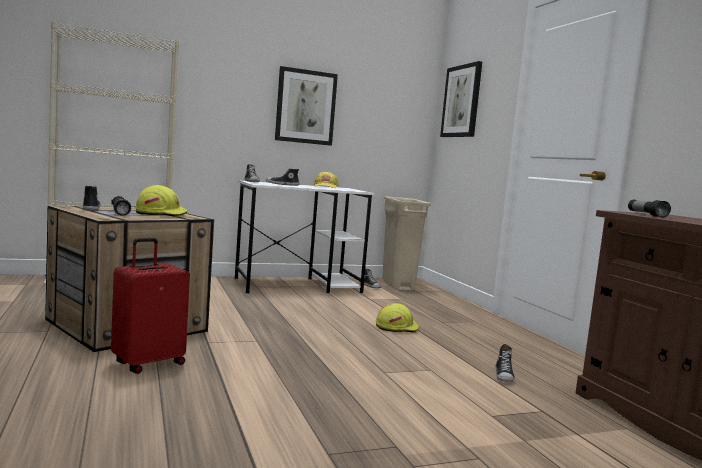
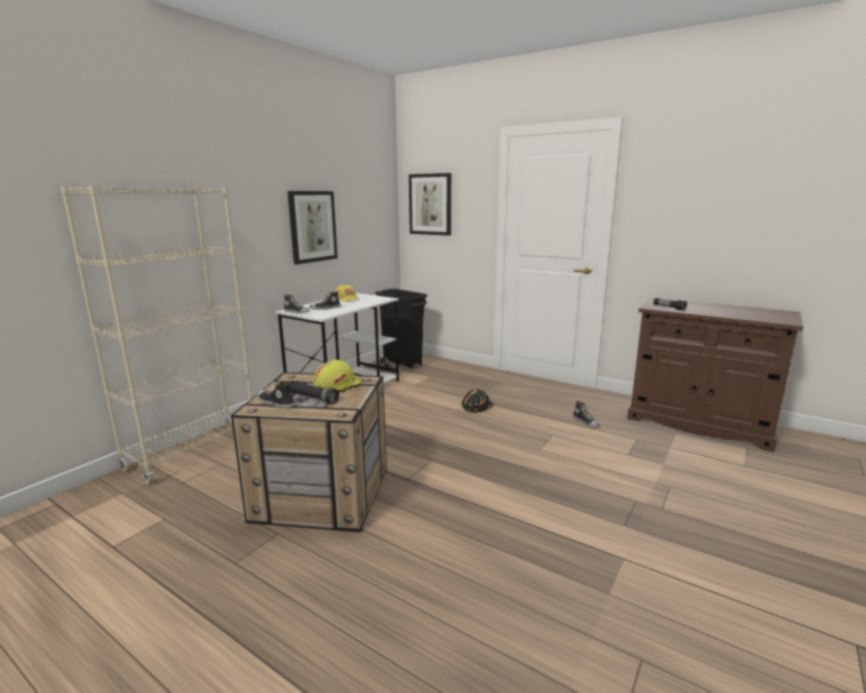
camera: 35 degrees left, 10 degrees up
(148, 363) = (416, 520): red suitcase -> none
(396, 327) = (476, 407): yellow hard hat -> black hard hat
(397, 284) = (402, 362): beige trash can -> black trash can

